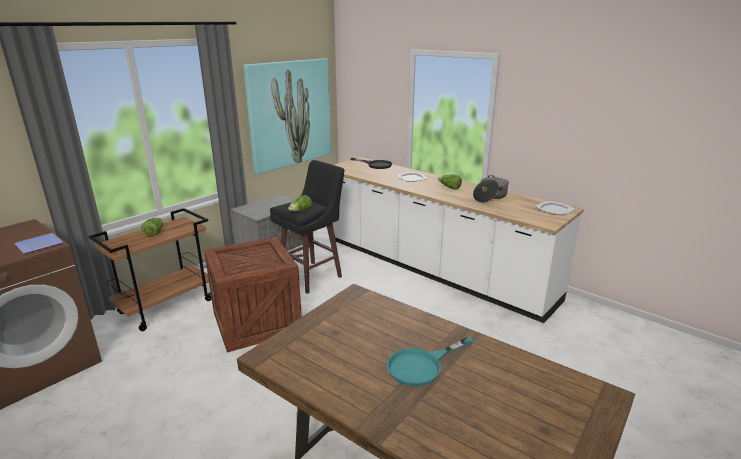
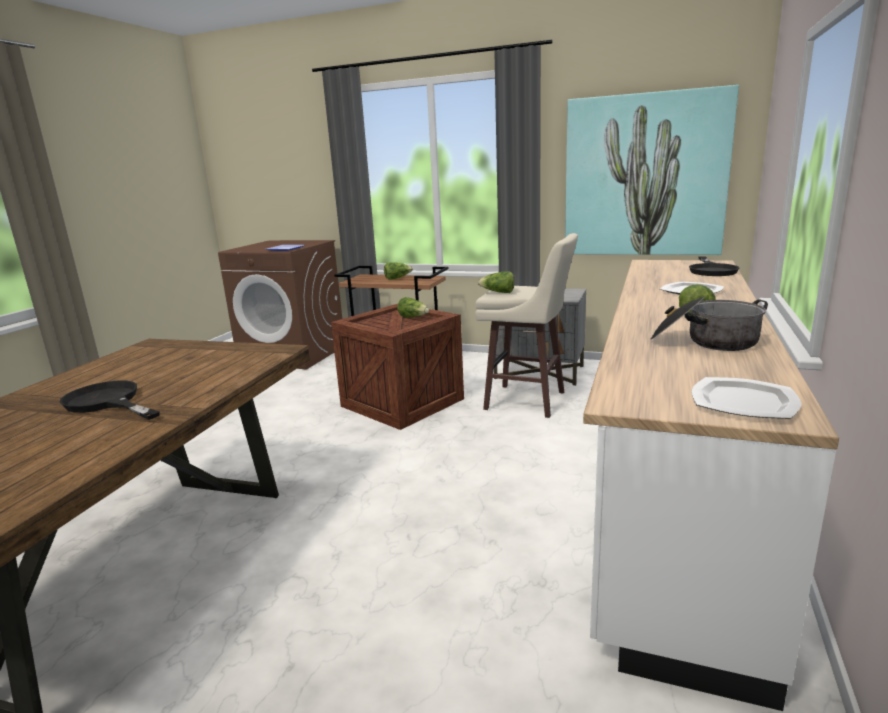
camera: 70 degrees right, 5 degrees down
(251, 252) = (413, 317): none -> lettuce
(312, 276) = (527, 401): black stool -> beige stool
(422, 365) = (107, 402): turquoise frying pan -> black frying pan

